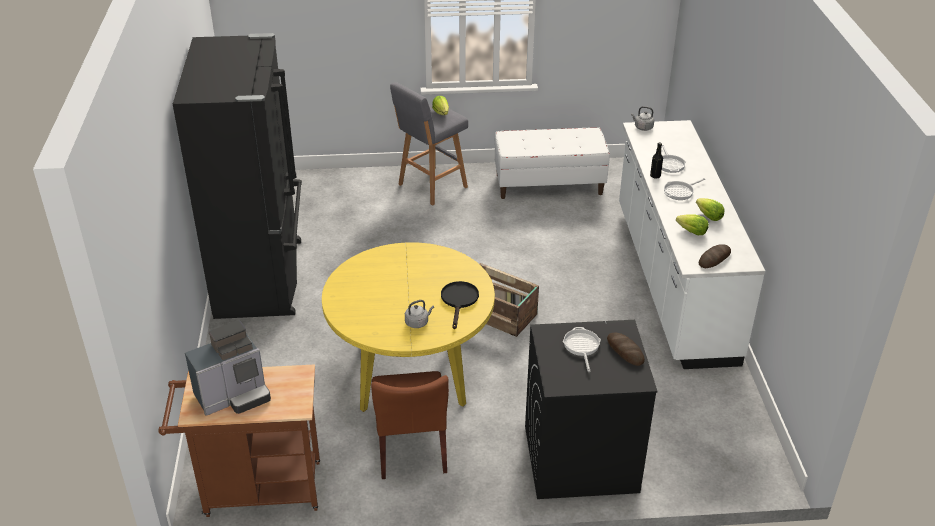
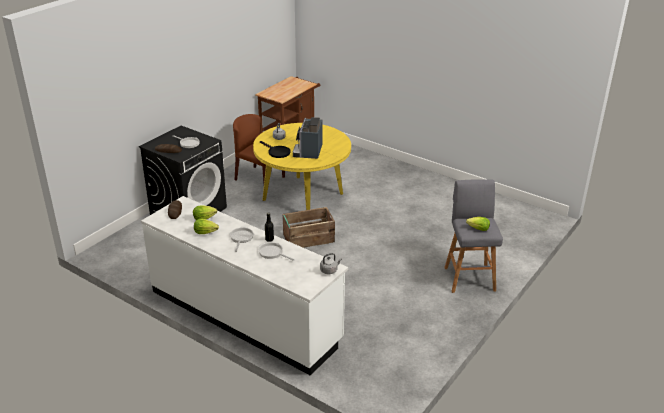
camera: 130 degrees right, 5 degrees down
(234, 396) = (289, 86): coffee machine -> coffee machine (308, 152)
(262, 277) = (432, 187): black fridge -> none
(549, 184) = (415, 331): white bench -> none

